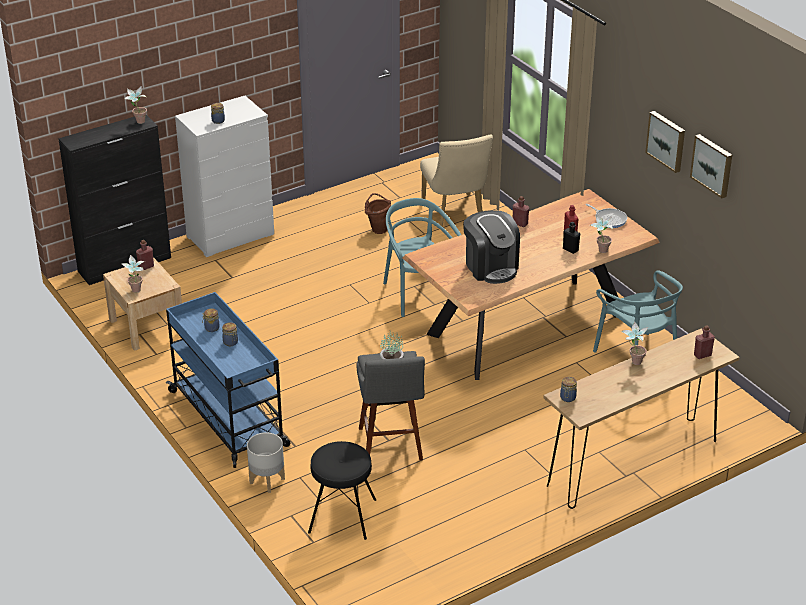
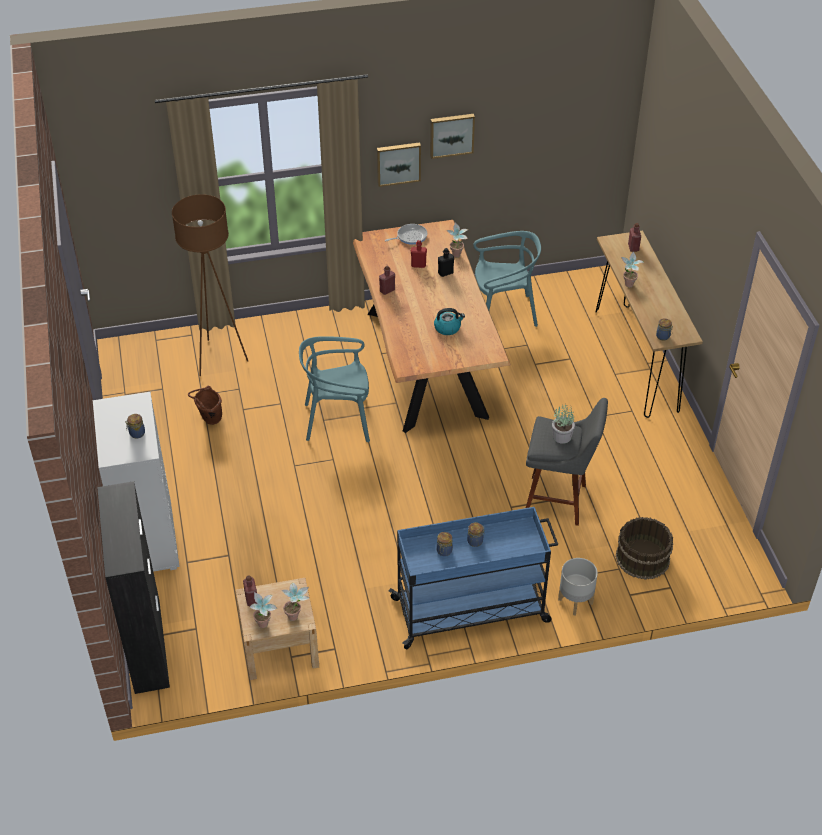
camera: 70 degrees left, 10 degrees up
(138, 123) = (117, 496): potted plant -> potted plant (265, 626)
(342, 516) = (642, 558): black stool -> brown bucket
(455, 214) = (218, 358): beige chair -> brown floor lamp
(491, 267) = (448, 328): coffee machine -> kettle
(713, 165) = (512, 122): picture -> picture (398, 163)

